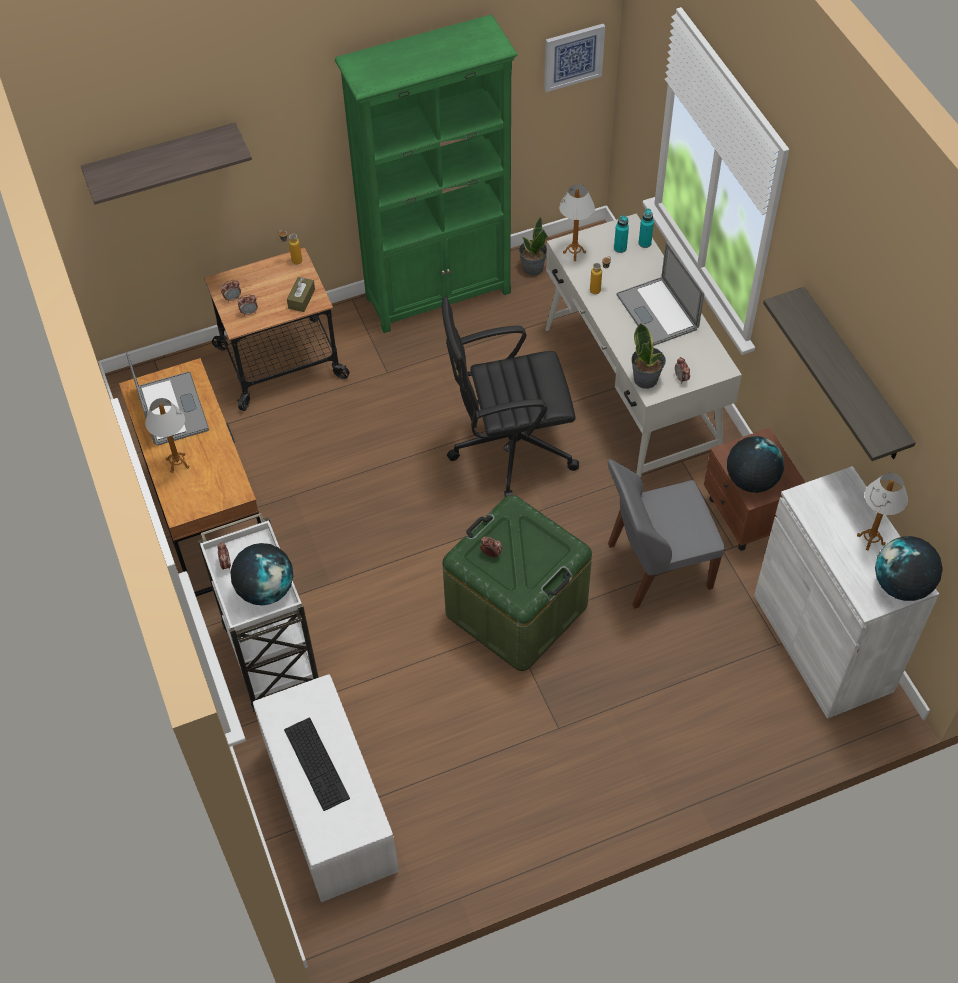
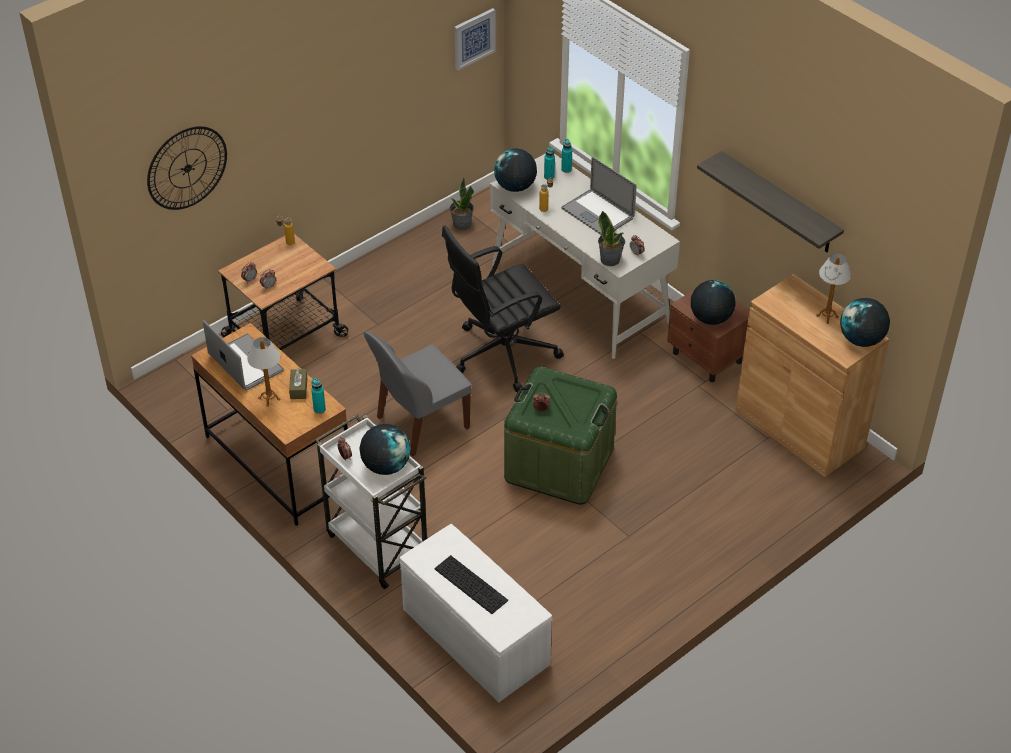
camera: 20 degrees left, 10 degrees down
(162, 160) = (187, 168): shelf -> wall clock
(226, 492) = (319, 409): none -> turquoise bottle
(301, 299) = (307, 268): brown tissue box -> brown tissue box (298, 388)
(439, 294) = (394, 259): green bookcase -> none
(574, 253) = (515, 187): table lamp -> globe
(656, 566) = (653, 408): grey chair -> grey chair (420, 423)
(822, 643) = (799, 428): white cabinet -> brown cabinet

